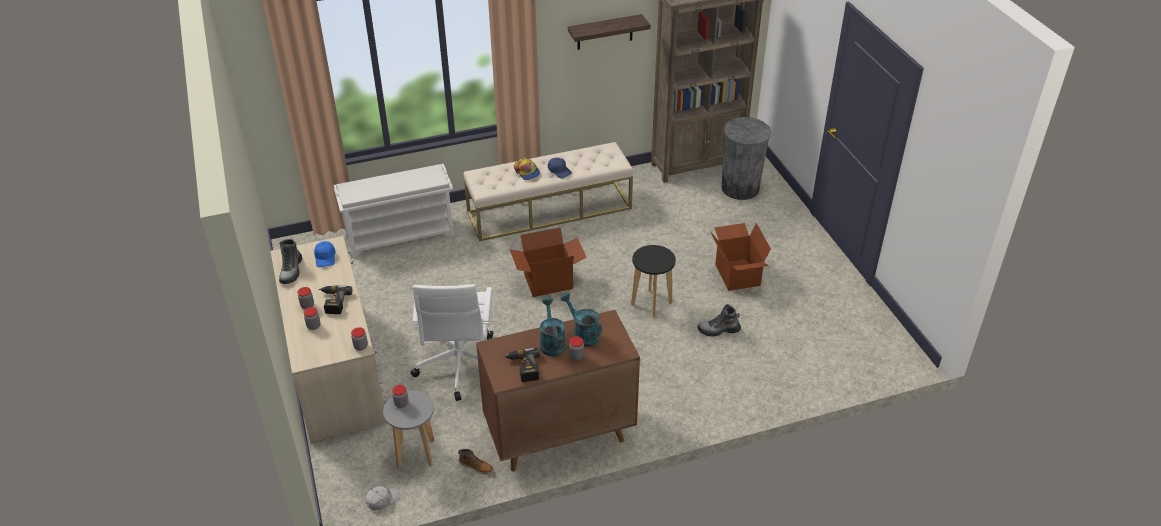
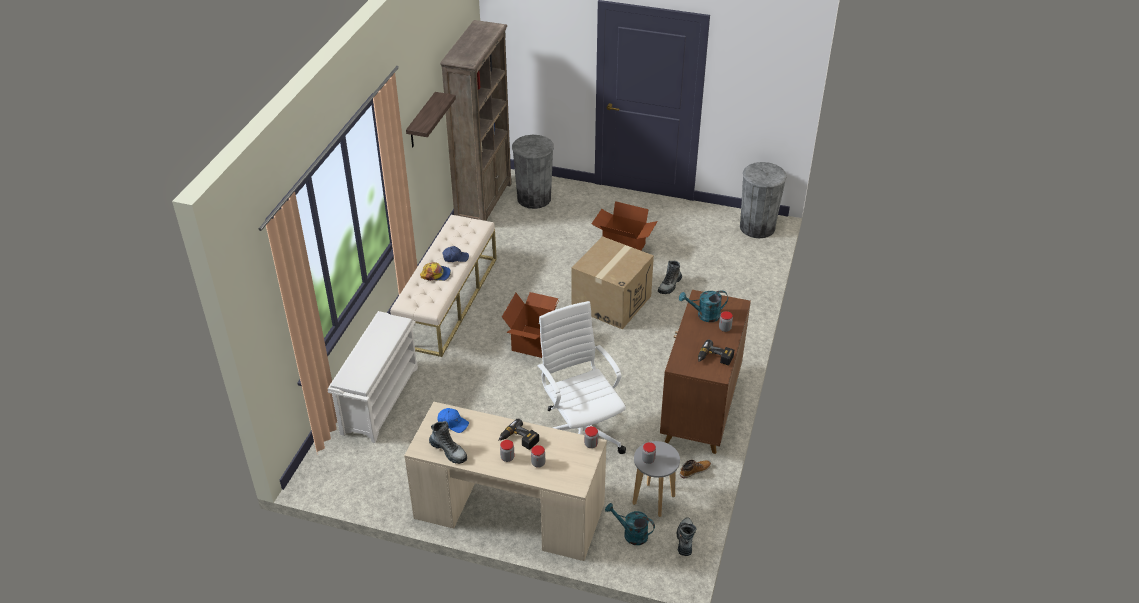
camera: 55 degrees left, 0 degrees up
(382, 499) = (685, 539): white cap -> boot
(460, 367) = (581, 433): white office chair -> white office chair turned 150 degrees counterclockwise
(551, 342) = (699, 334): turquoise watering can -> turquoise watering can (631, 534)
(651, 303) = (611, 302): black stool -> cardboard box
(886, 352) = (757, 227): none -> grey trash can

